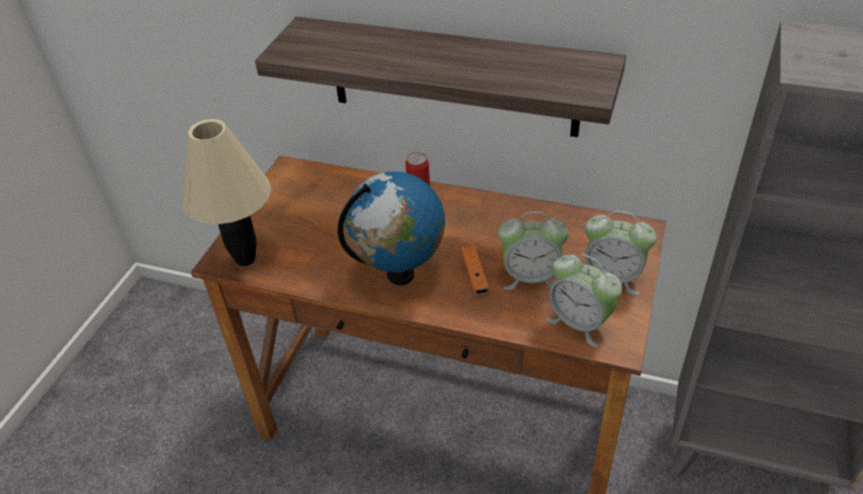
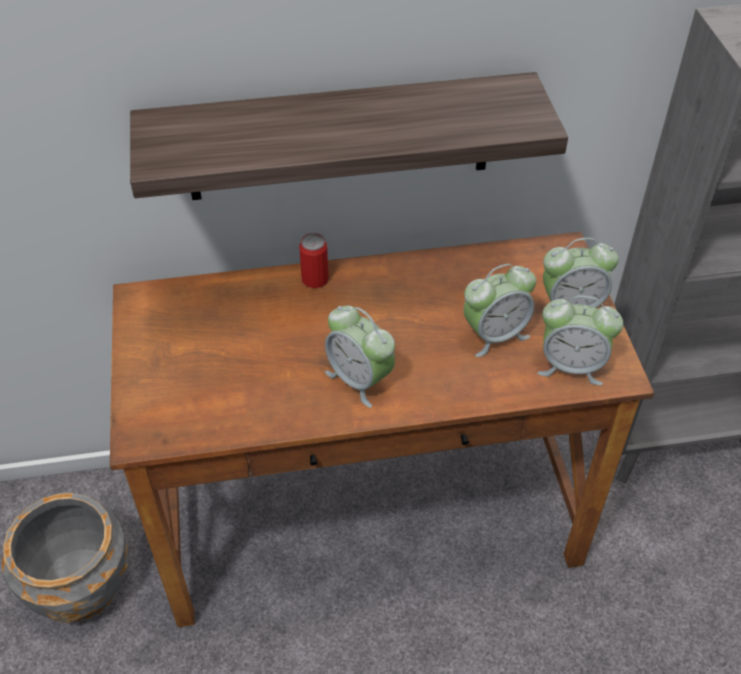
camera: 30 degrees left, 5 degrees up
(216, 380) = (80, 585): none -> grey planter
(244, 259) = (167, 425): beige table lamp -> none
(400, 274) = (359, 379): globe -> alarm clock
(474, 275) = (438, 353): orange game controller -> none

